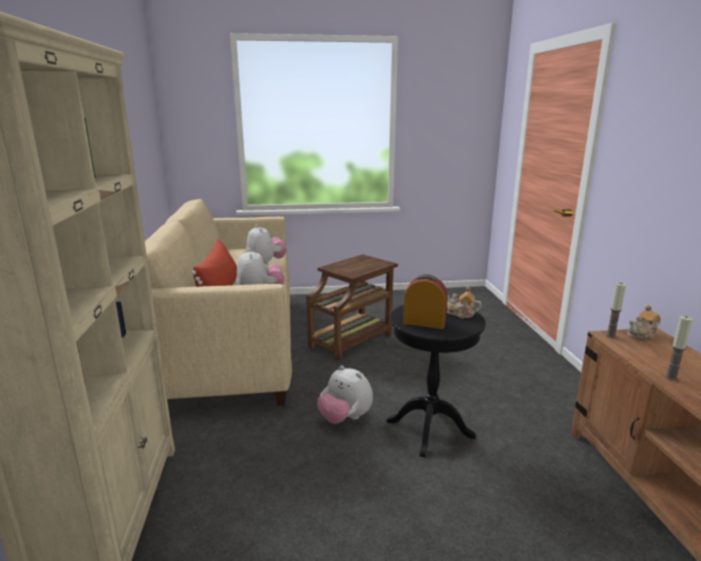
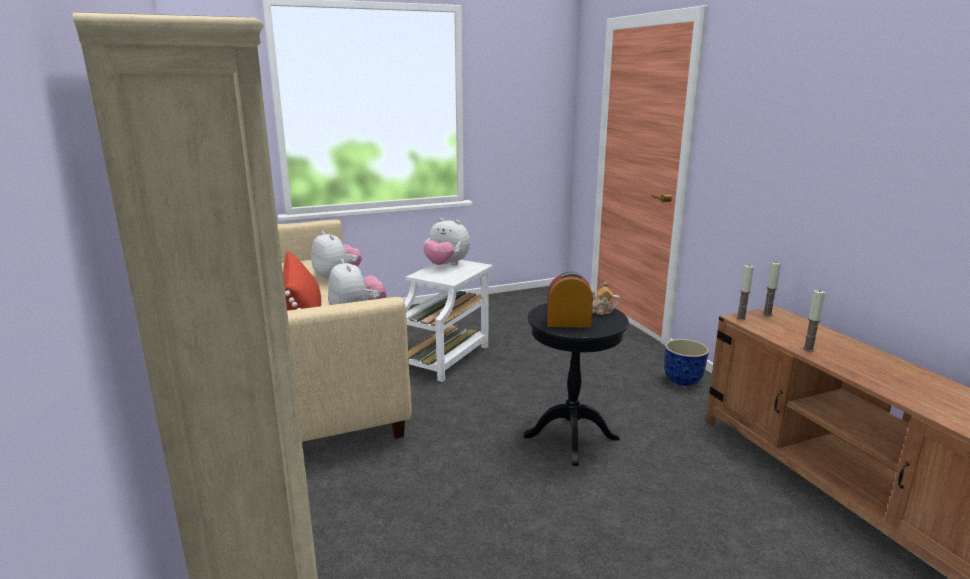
camera: 15 degrees left, 0 degrees up
(345, 418) = (478, 440): plush toy -> plush toy (446, 265)
(352, 340) = (447, 357): brown side table -> white side table
(563, 389) = (683, 381): none -> planter
(642, 335) = (767, 314): teapot -> candle

